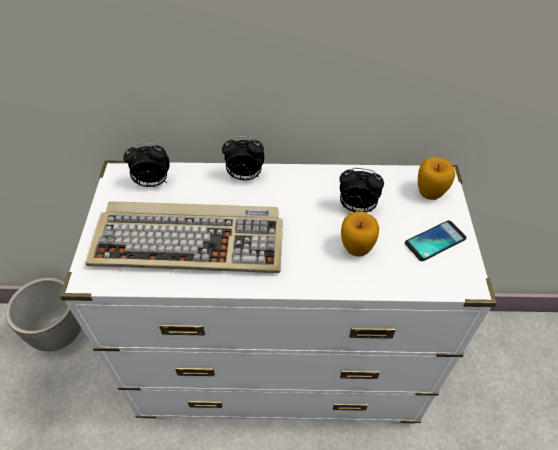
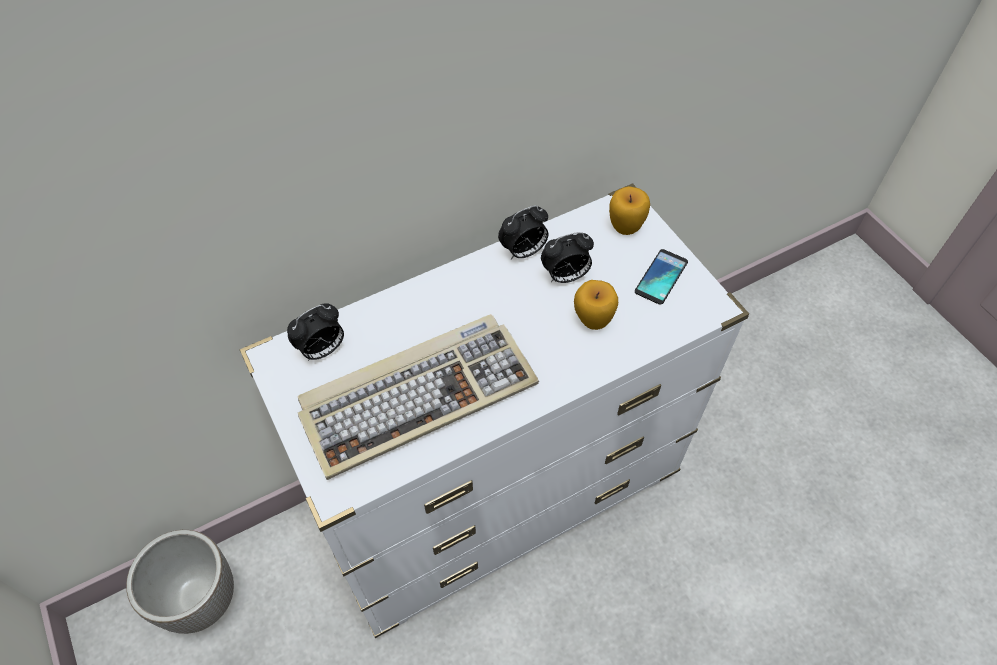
camera: 30 degrees left, 5 degrees up
(244, 176) = (423, 294): alarm clock -> alarm clock (523, 252)

